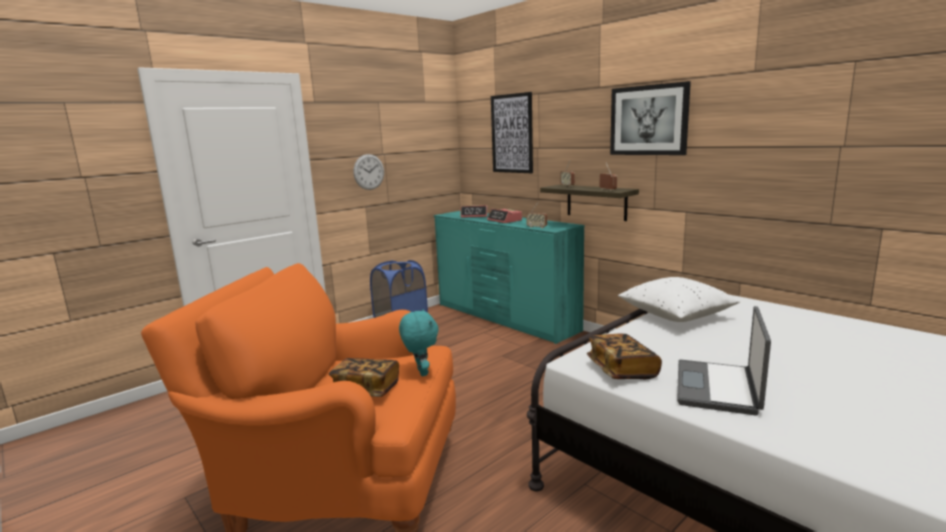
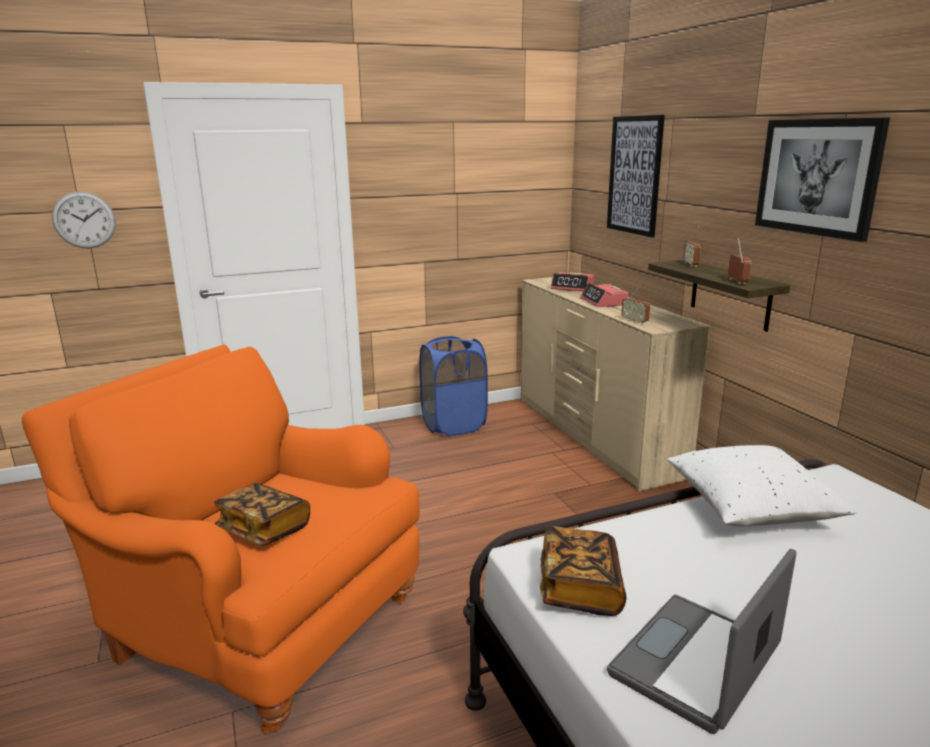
camera: 20 degrees right, 5 degrees up
(369, 172) = (431, 217): wall clock -> wall clock (84, 220)
(421, 372) = (346, 518): turquoise plush toy -> none
(505, 318) = (594, 435): turquoise dresser -> beige dresser

